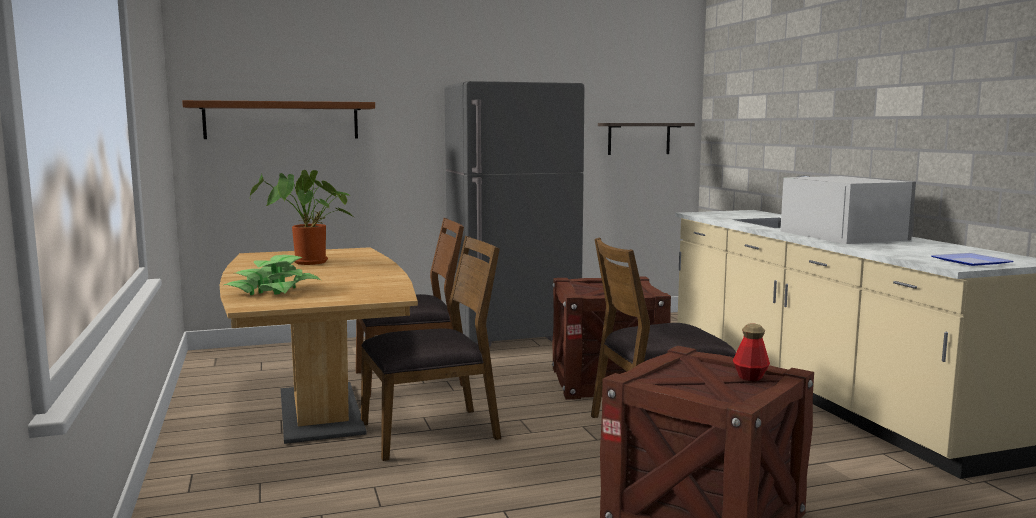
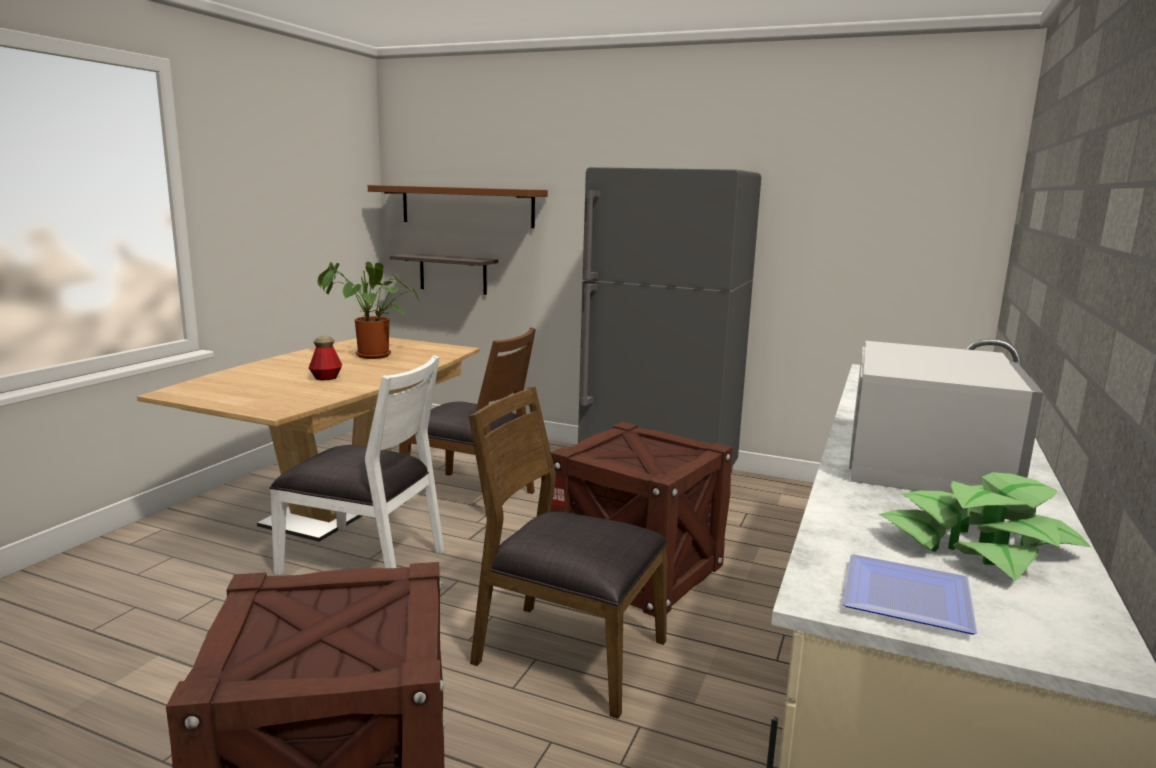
camera: 40 degrees right, 5 degrees up
(273, 290) = (239, 380): potted plant -> potted plant (978, 546)
(431, 432) = (365, 561): brown chair -> white chair
(639, 138) = (893, 248): shelf -> shelf (453, 274)
(750, 377) = (365, 648): bottle -> bottle (326, 378)

